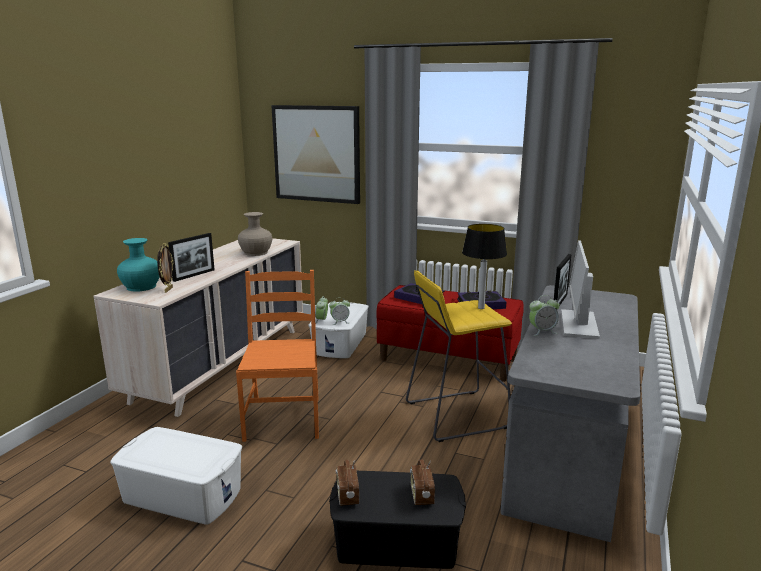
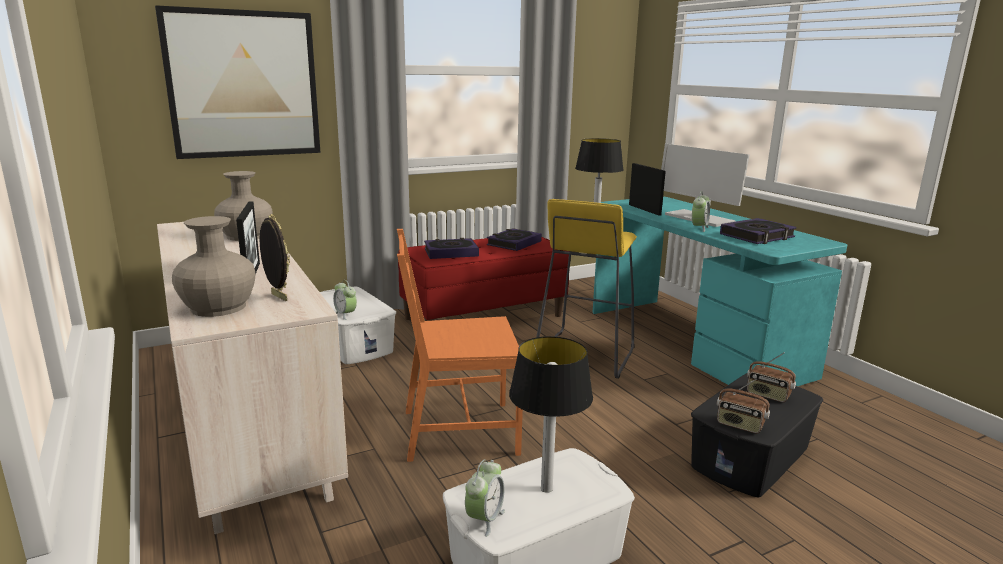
camera: 50 degrees left, 0 degrees up
(141, 287) = (218, 307): turquoise vase -> beige vase
(184, 453) = (547, 489): none -> table lamp
(283, 418) = (458, 431): orange chair -> orange chair turned 45 degrees counterclockwise
(340, 322) = (370, 309): alarm clock -> alarm clock (484, 519)
(568, 356) = (757, 236): none -> book
(569, 451) = (694, 342): grey desk -> turquoise desk

